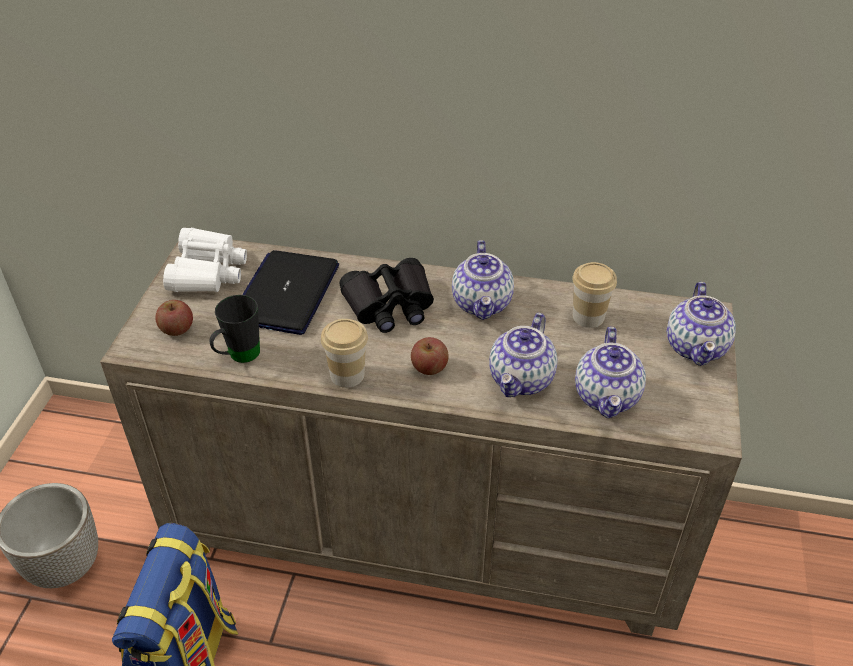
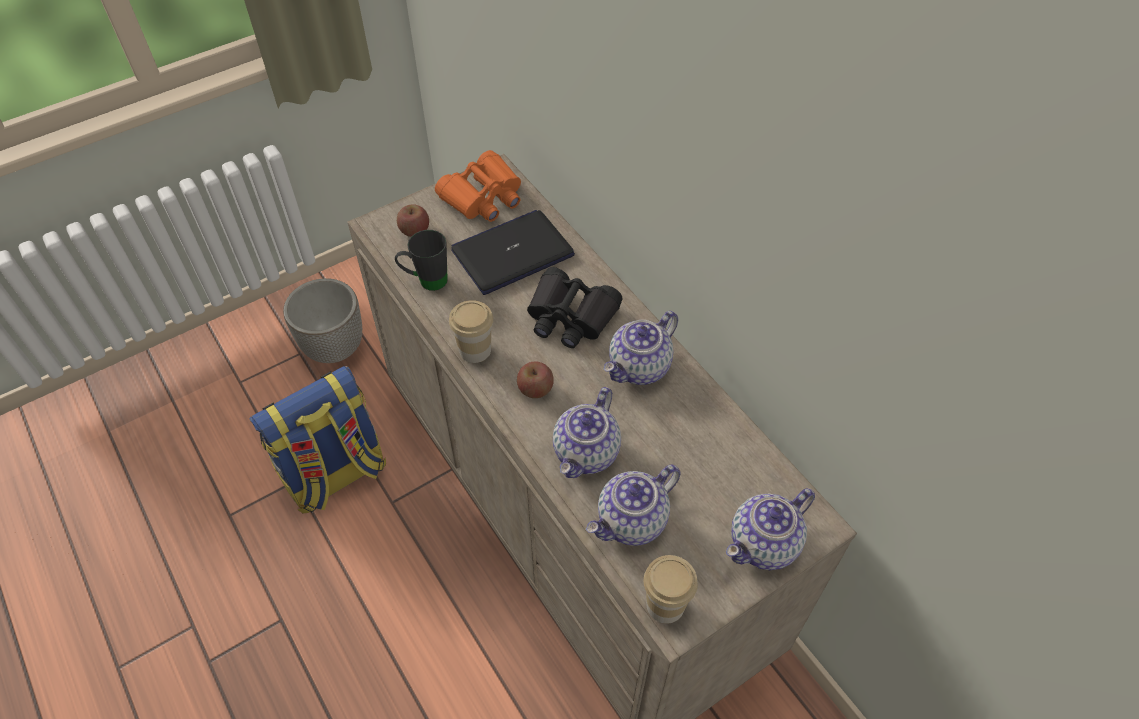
camera: 45 degrees right, 10 degrees up
(207, 271) = (483, 197): white binoculars -> orange binoculars
(522, 380) = (587, 453): teapot -> teapot turned 45 degrees counterclockwise
(588, 316) = (709, 444): cup -> cup (665, 604)

